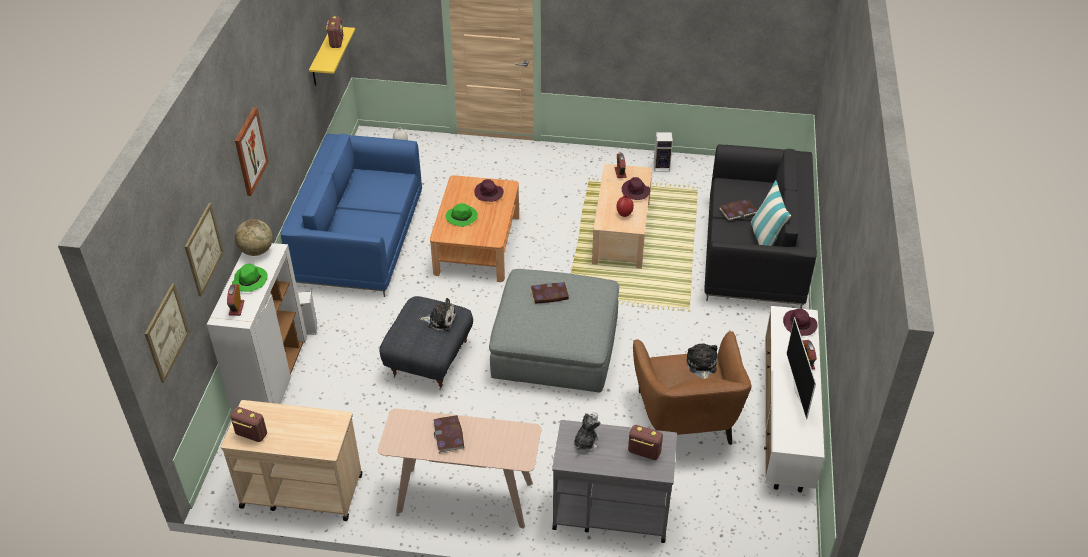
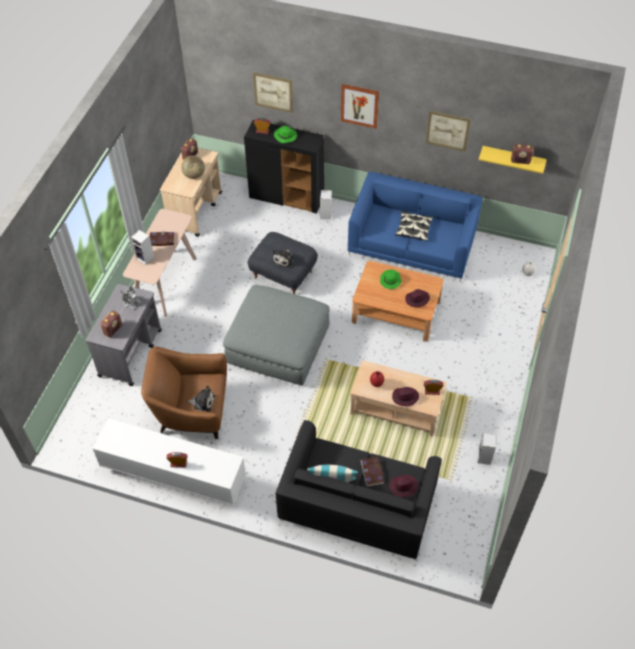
camera: 100 degrees right, 10 degrees up
(166, 332) = (214, 85): picture -> picture (448, 130)
(256, 251) = (312, 139): globe -> globe (194, 175)
(271, 377) = (287, 198): white cabinet -> black cabinet
(365, 208) = (413, 229): none -> pillow
(491, 448) = (146, 258): none -> speaker
(549, 294) = (288, 317): book -> none
(799, 390) = (154, 450): television -> none
(800, 325) = (217, 471): purple hat -> purple hat (403, 487)

